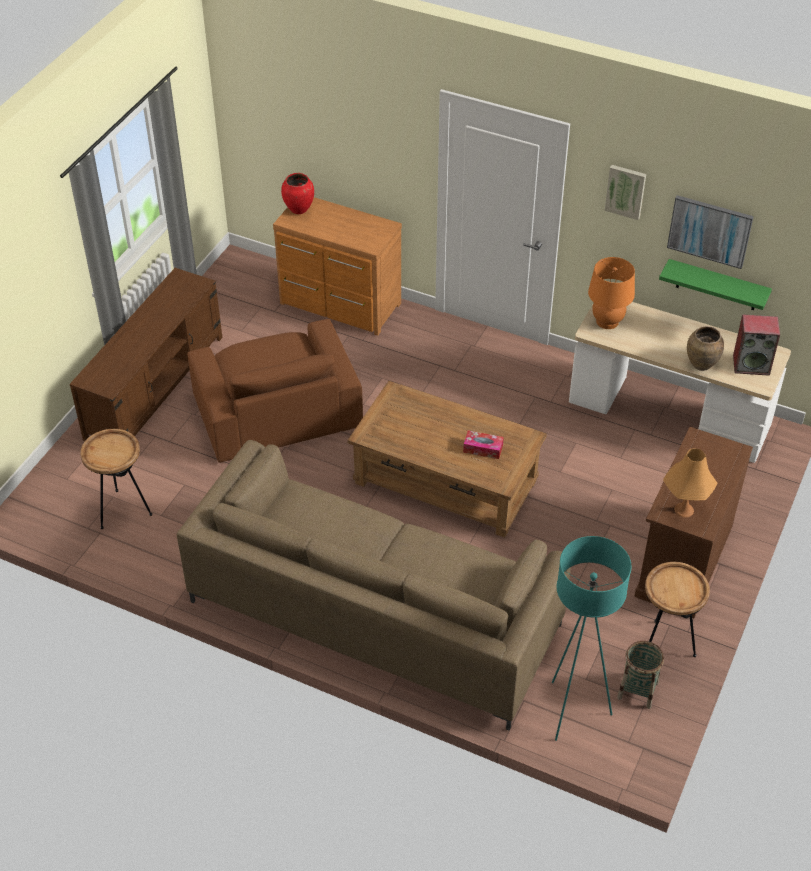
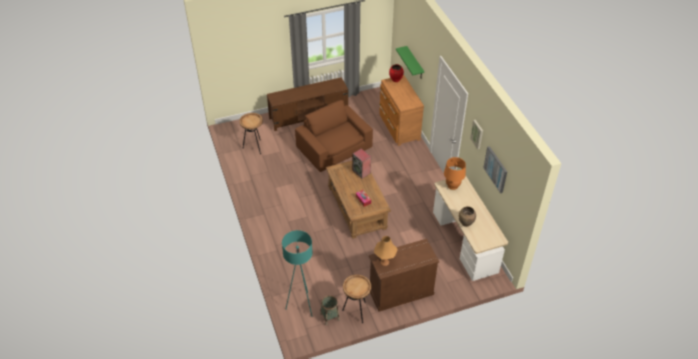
camera: 45 degrees right, 0 degrees up
(276, 410) = (335, 147): brown armchair -> brown armchair turned 120 degrees clockwise
(374, 612) = (284, 230): brown sofa -> none
(717, 285) = (495, 196): green shelf -> green shelf (415, 63)
(751, 364) = (485, 236): speaker -> speaker (361, 172)

